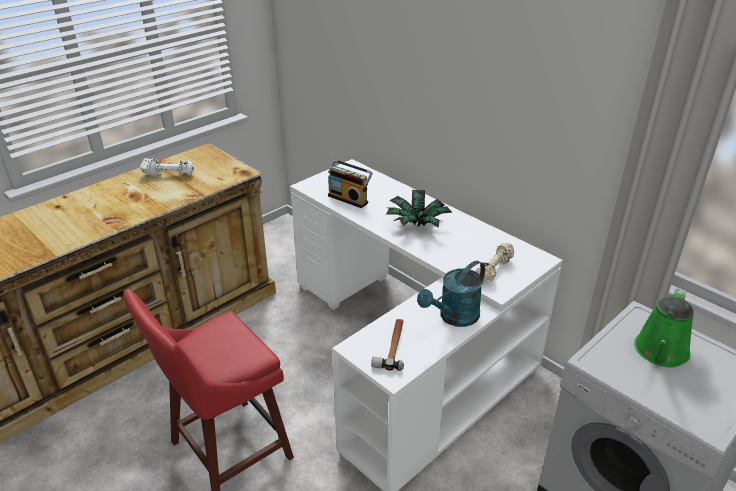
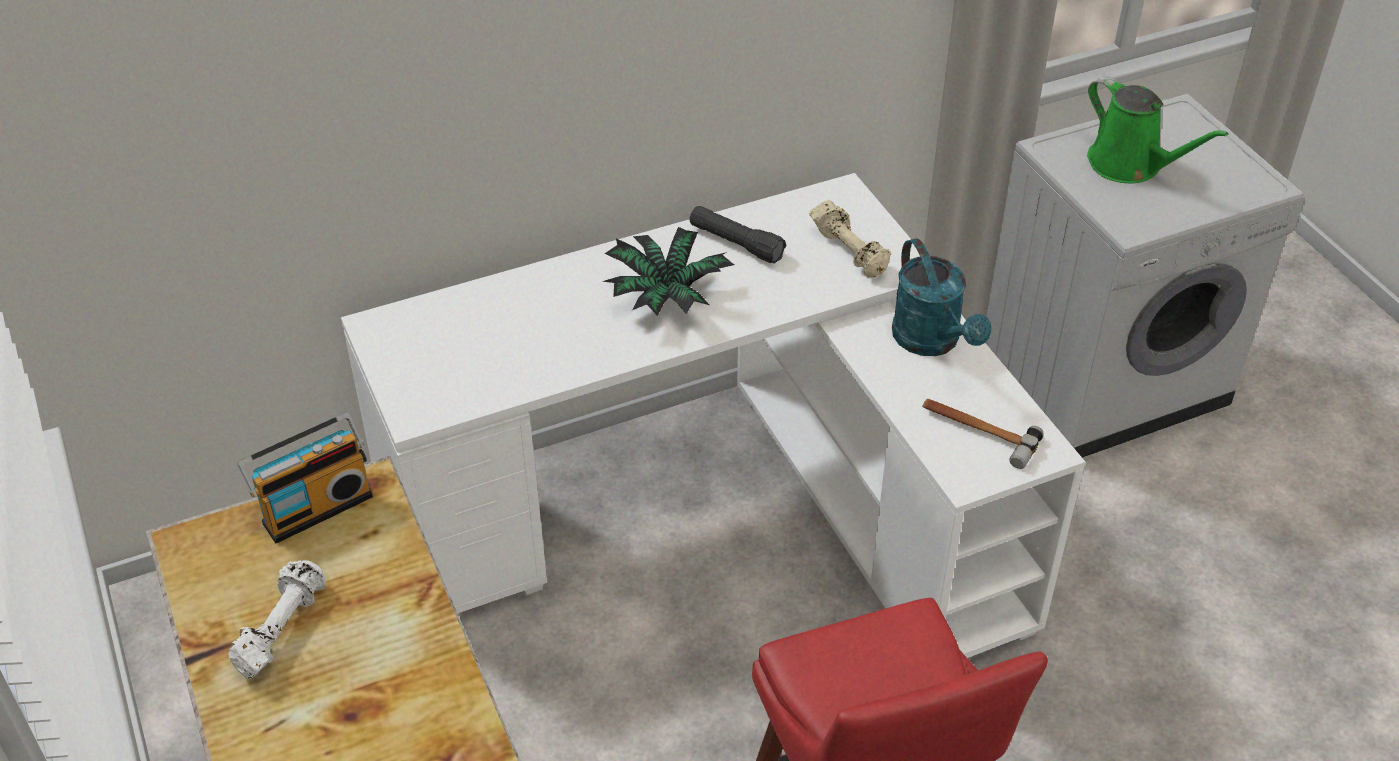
camera: 70 degrees left, 10 degrees up
(349, 198) = (514, 363): radio -> radio (316, 507)
(471, 235) = (736, 243): none -> black flashlight

